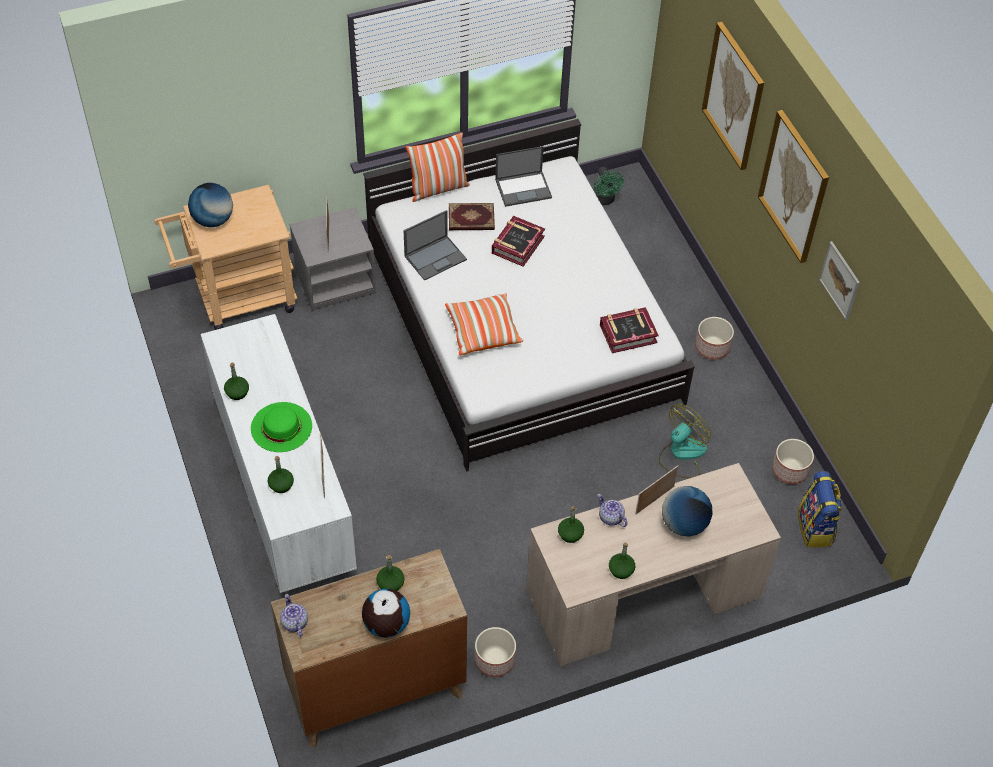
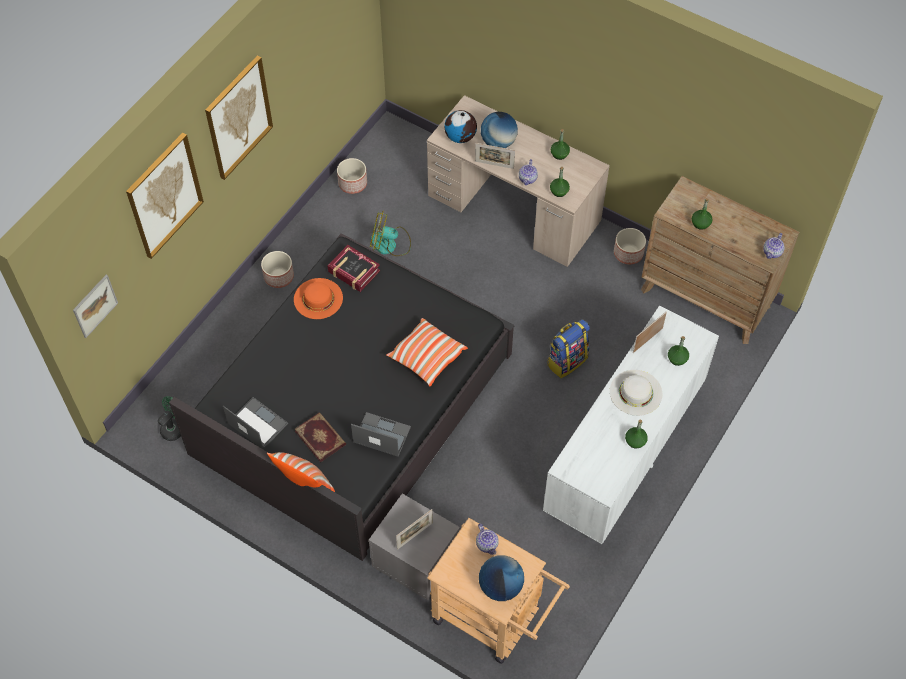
camera: 125 degrees left, 5 degrees up
(254, 233) = (487, 544): none -> teapot
(281, 427) = (636, 392): green hat -> white hat
(386, 624) = (727, 208): globe -> globe (460, 137)
(517, 245) = (323, 389): book -> none
(522, 323) = (352, 403): white bed -> black bed
(619, 292) = (318, 298): none -> orange hat
(816, 528) = (387, 150): backpack -> backpack (567, 360)
(840, 280) = (294, 75): picture -> picture (95, 305)

